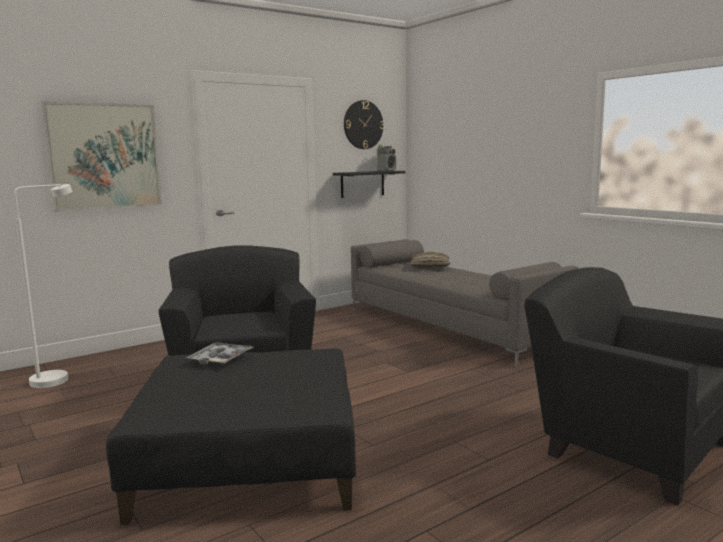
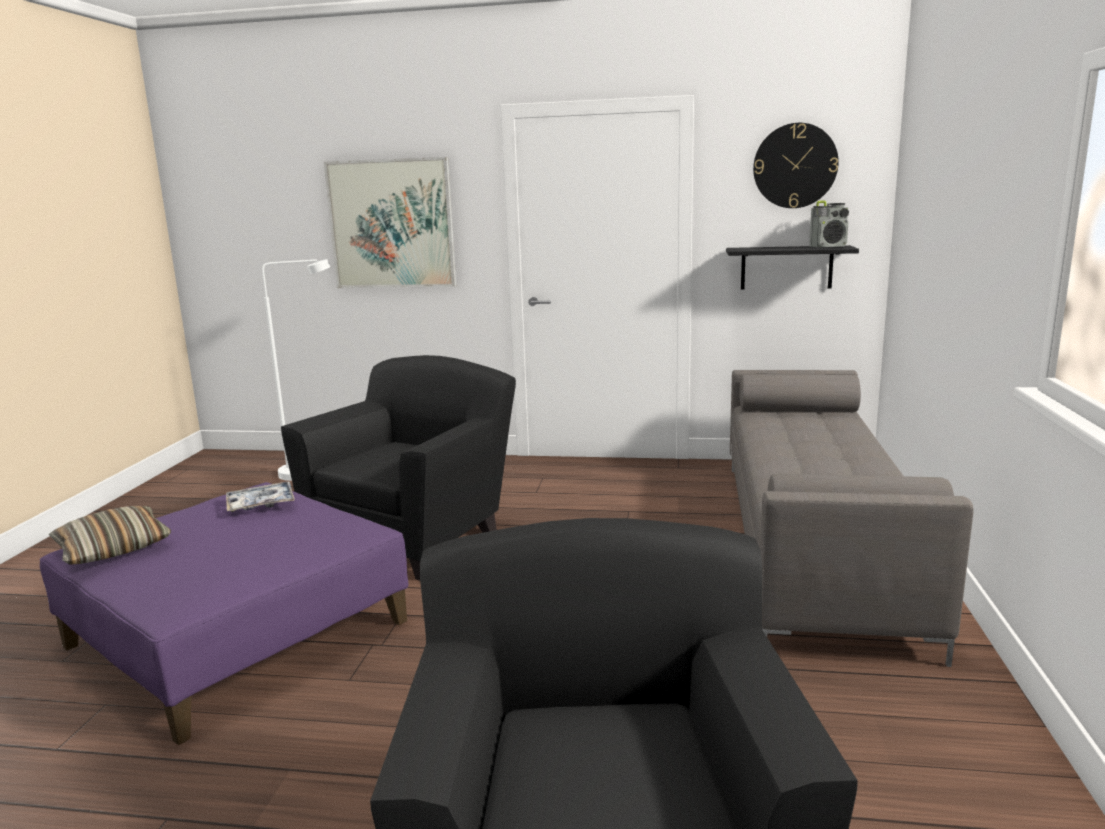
camera: 45 degrees right, 5 degrees up
(248, 460) = (237, 634): black ottoman -> purple ottoman
(429, 267) = (828, 430): pillow -> pillow (113, 548)

